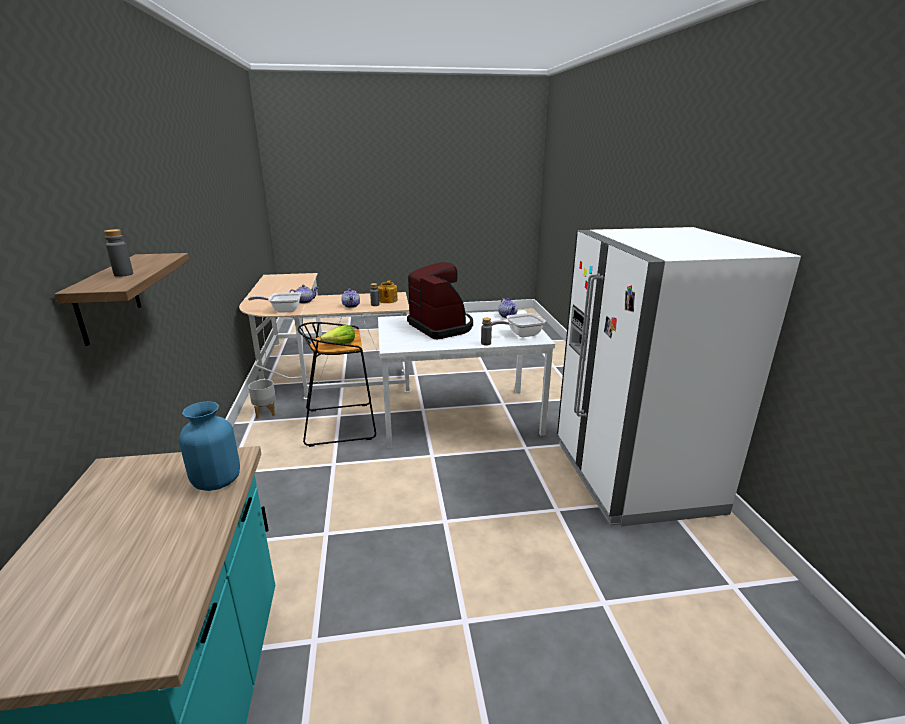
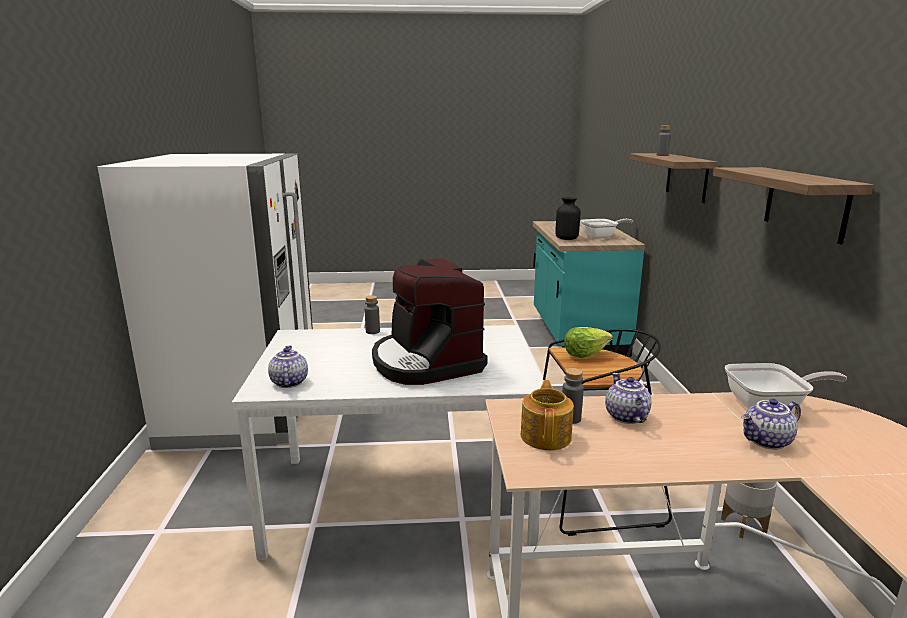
camera: 175 degrees left, 5 degrees down
(191, 246) = (805, 203): none -> shelf
(216, 480) = (566, 238): blue vase -> black vase
(520, 334) = (310, 343): frying pan -> frying pan (601, 237)

